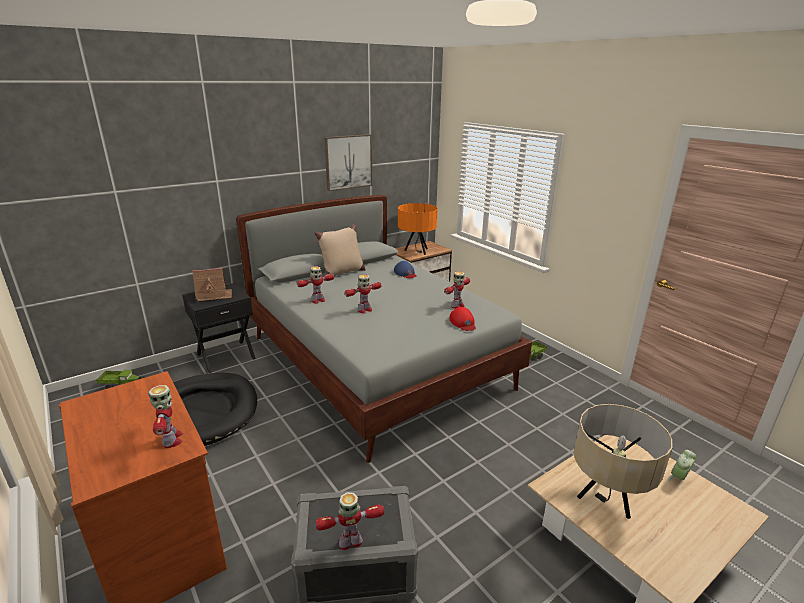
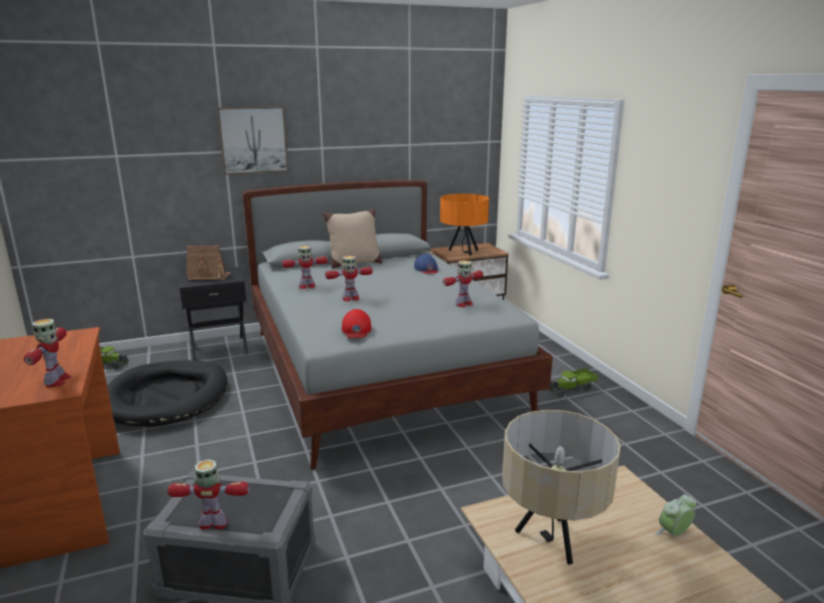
camera: 15 degrees right, 5 degrees down
(348, 162) = (380, 139): picture -> picture (253, 140)
(463, 323) = (457, 320): red cap -> red cap (356, 330)

